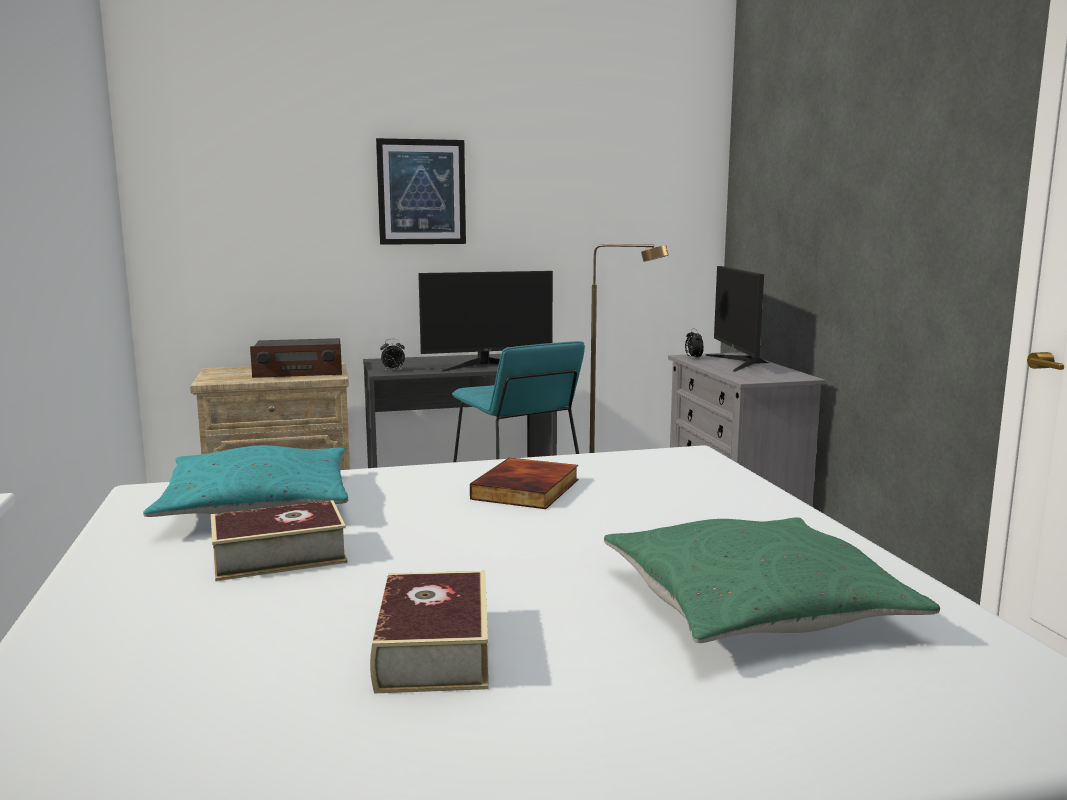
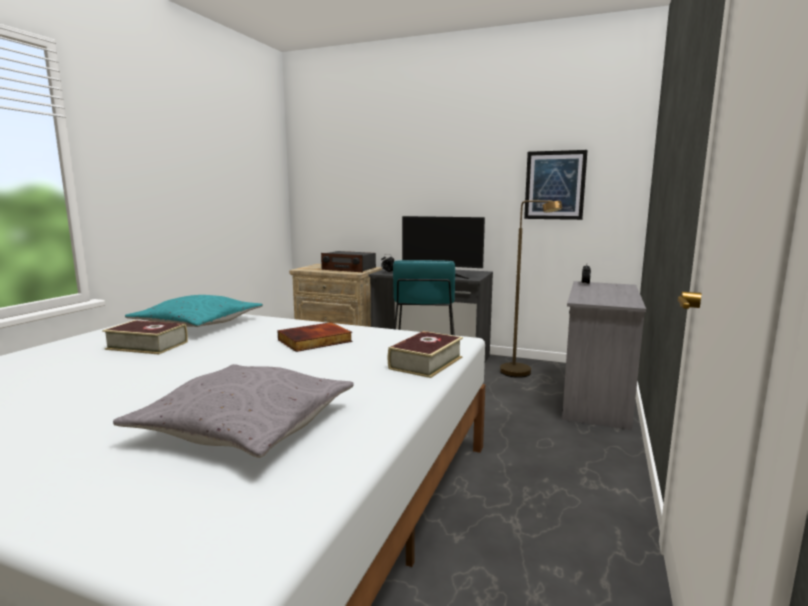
camera: 35 degrees right, 0 degrees up
(421, 192) = (429, 169): picture -> picture (555, 185)
(433, 649) = (82, 397): book -> book (426, 363)
(739, 362) = (611, 290): monitor -> none
(753, 605) = (245, 425): green pillow -> grey pillow

